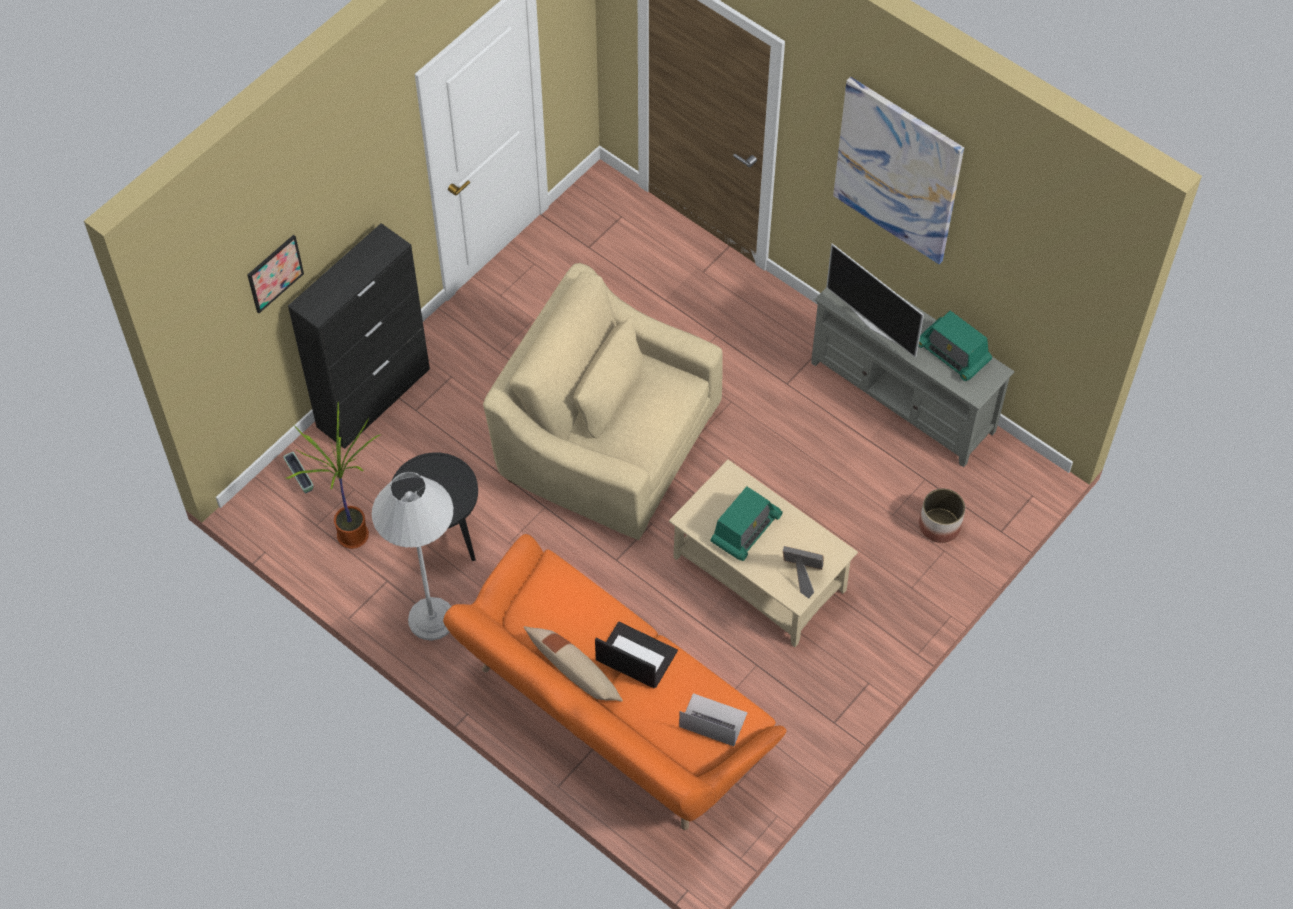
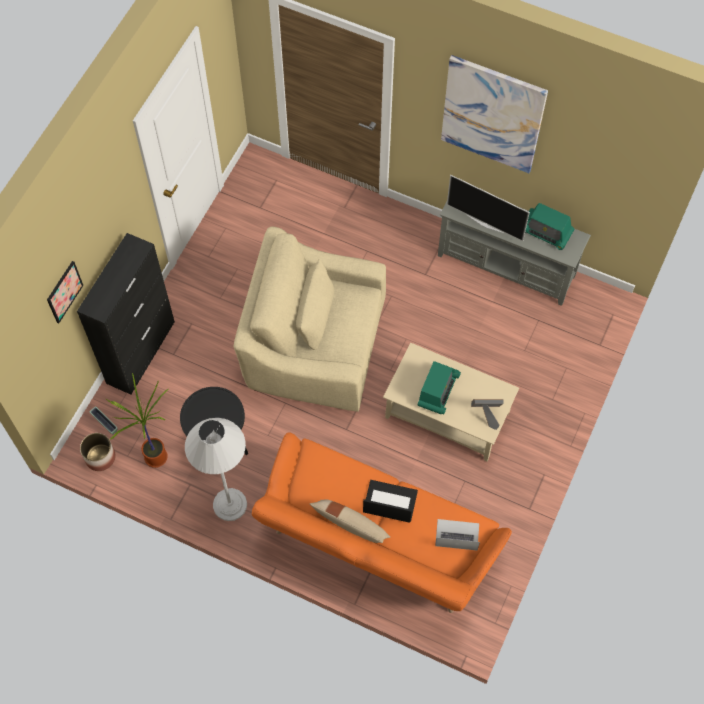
camera: 15 degrees left, 5 degrees up
(940, 526) = (558, 351): planter -> planter (100, 457)

